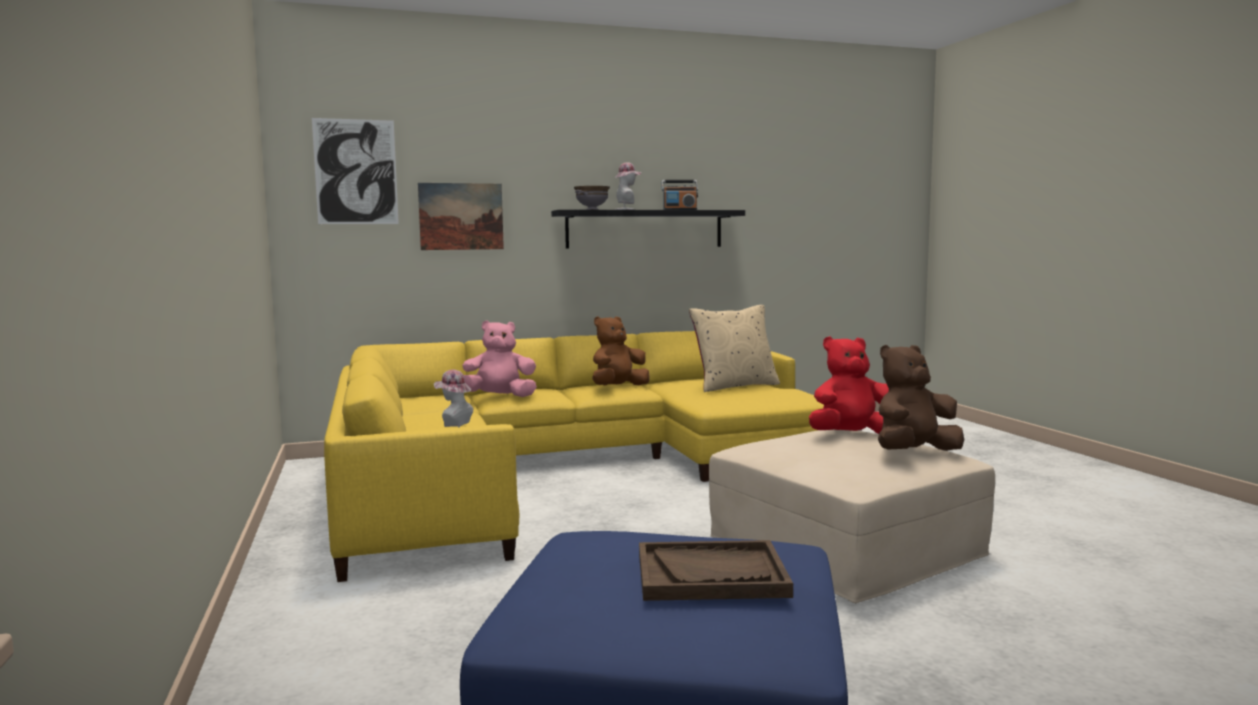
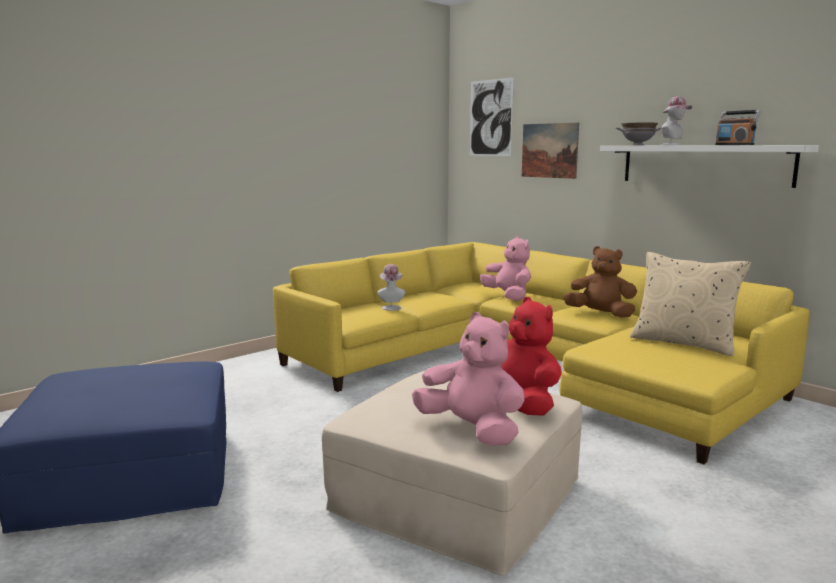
camera: 65 degrees right, 5 degrees up
(645, 229) = (704, 164): black shelf -> white shelf
(711, 574) = (116, 392): brown tray -> none
(914, 453) = (471, 430): brown plush toy -> pink plush toy

